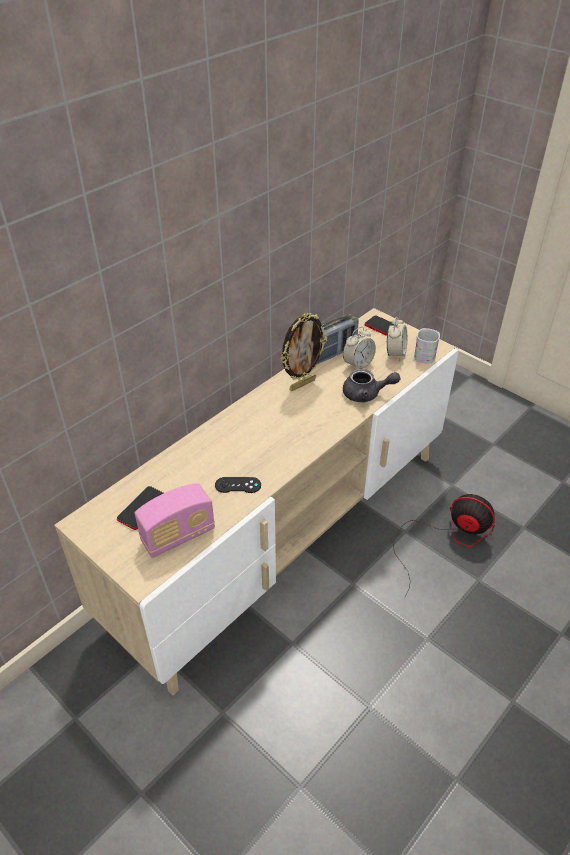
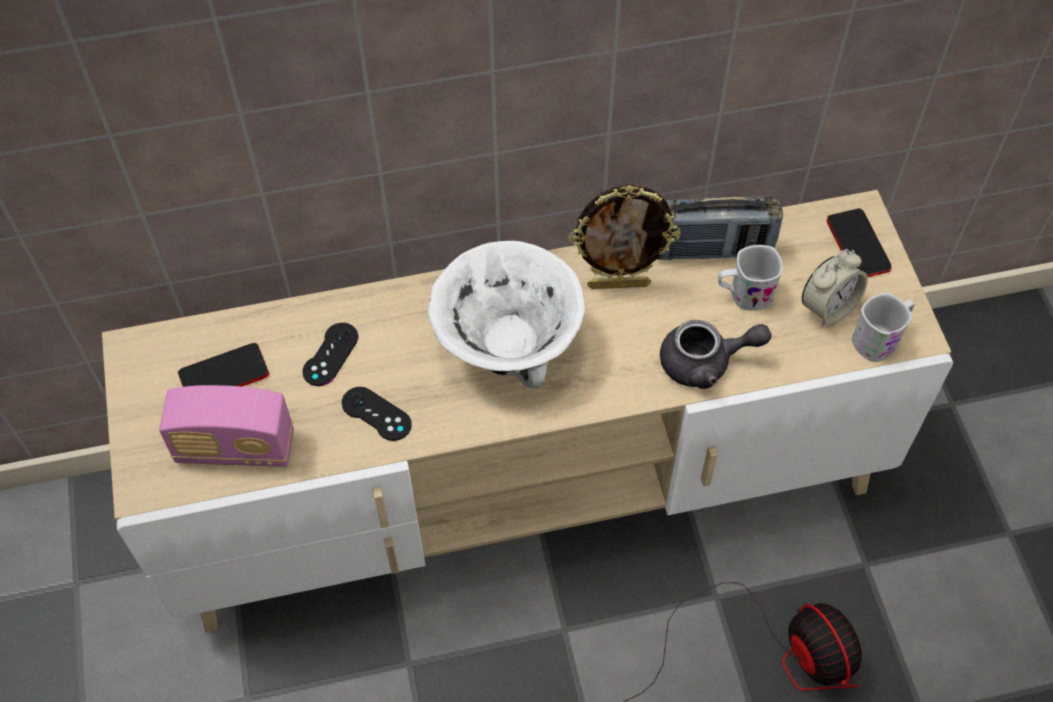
camera: 35 degrees right, 15 degrees up
(192, 473) = (330, 354): none -> black game controller
(275, 428) = (509, 345): none -> white bowl
(358, 364) = (744, 294): alarm clock -> white mug
(366, 394) = (706, 363): grey teapot -> grey teapot turned 45 degrees counterclockwise

